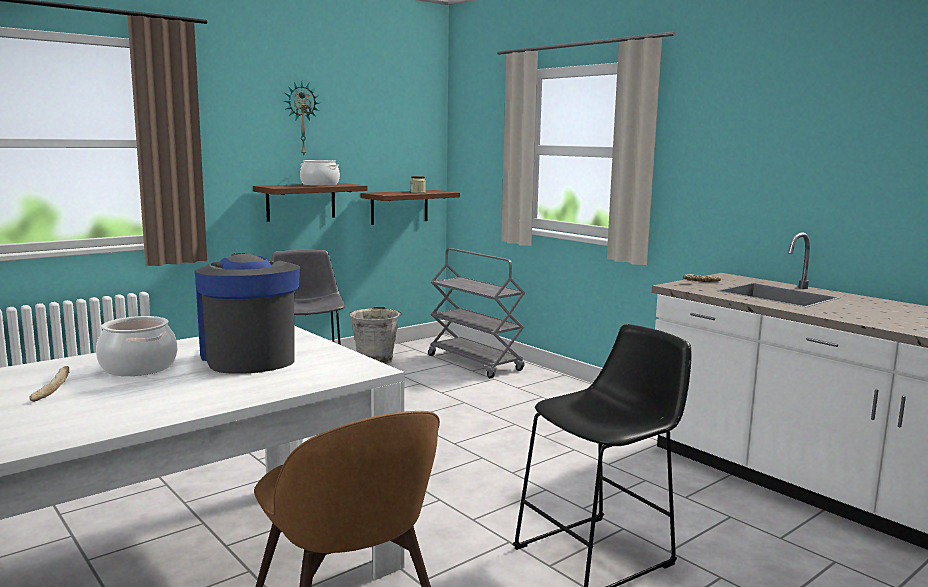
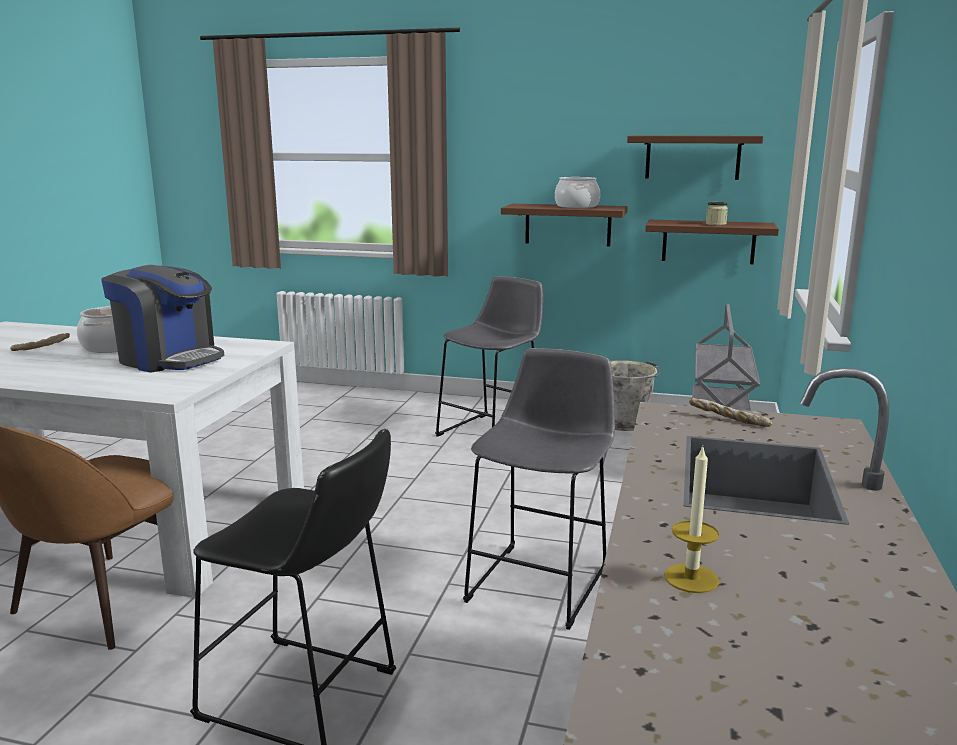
camera: 55 degrees right, 5 degrees up
(248, 357) = (169, 359): coffee machine -> coffee machine turned 90 degrees clockwise
(301, 118) = (574, 128): wall clock -> none
(385, 143) = (692, 157): none -> brown shelf
(545, 447) = (542, 580): none -> grey stool
(882, 320) = (691, 578): none -> candle

